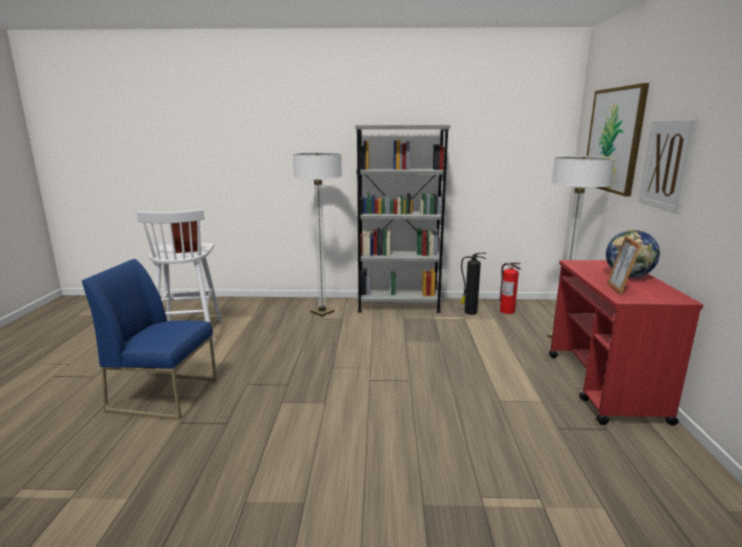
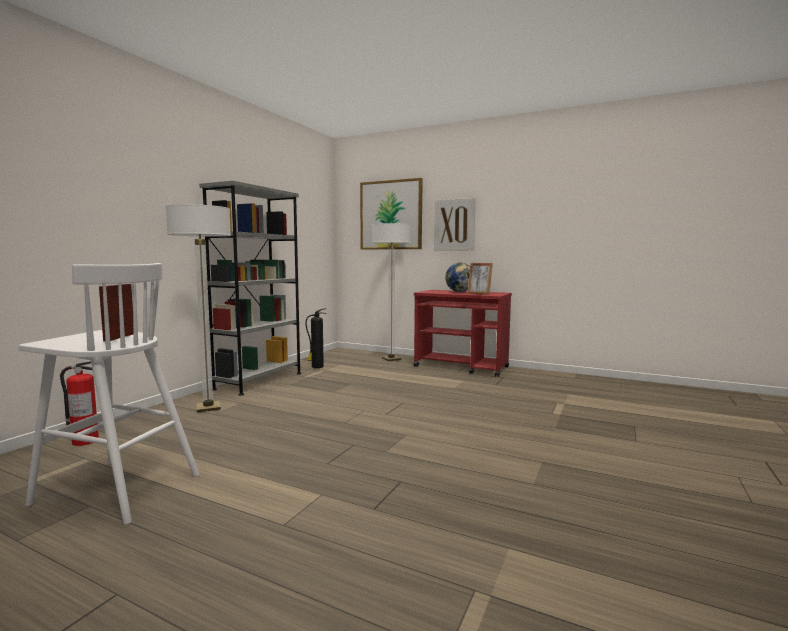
camera: 65 degrees left, 10 degrees down
(165, 394) = (288, 517): blue chair -> none
(506, 311) = (333, 359): fire extinguisher -> fire extinguisher (84, 441)

